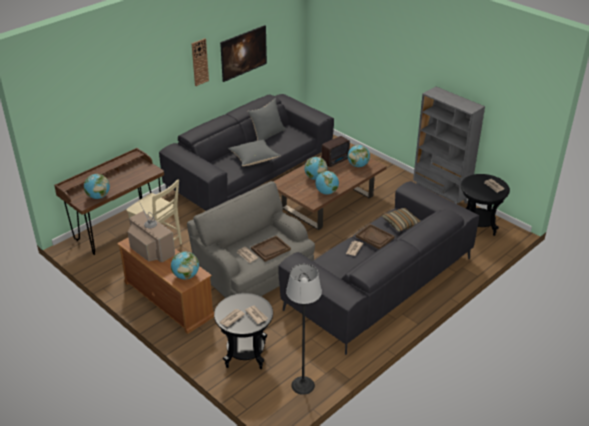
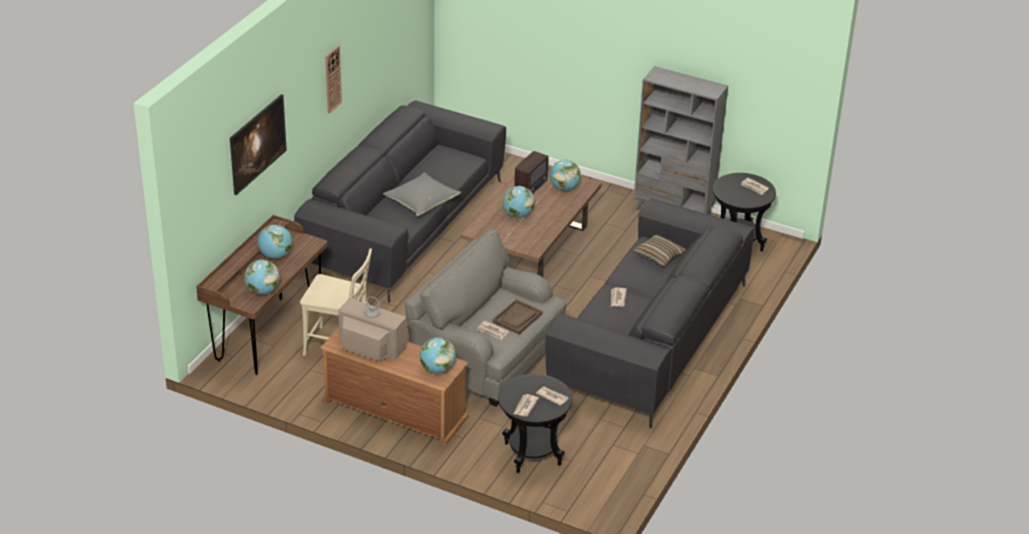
camera: 20 degrees left, 0 degrees up
(244, 62) = (375, 67): picture -> picture (258, 158)
(267, 135) = (419, 165): grey pillow -> none
(302, 385) = (618, 472): floor lamp -> none
(326, 192) = (543, 232): globe -> globe (275, 256)
(375, 237) = (635, 279): brown tray -> none

